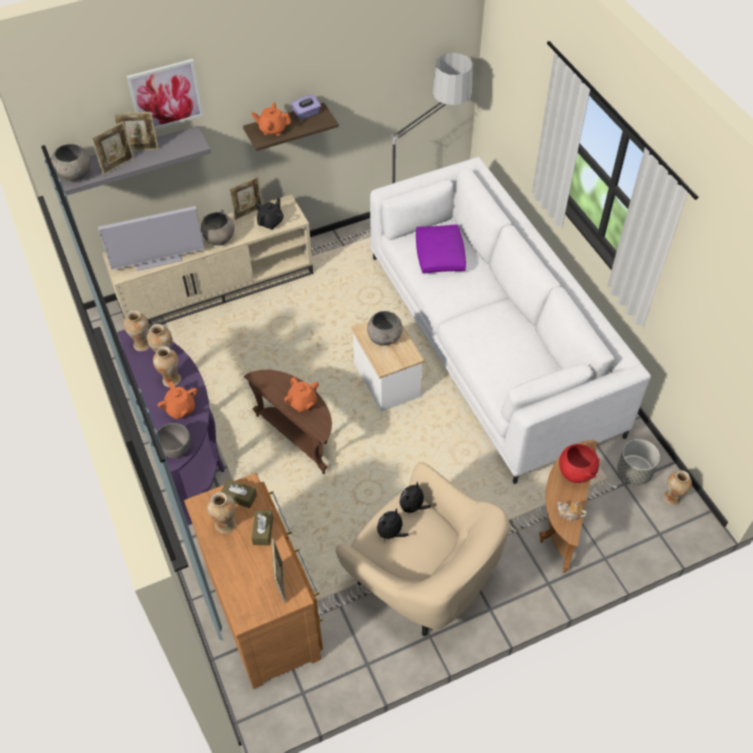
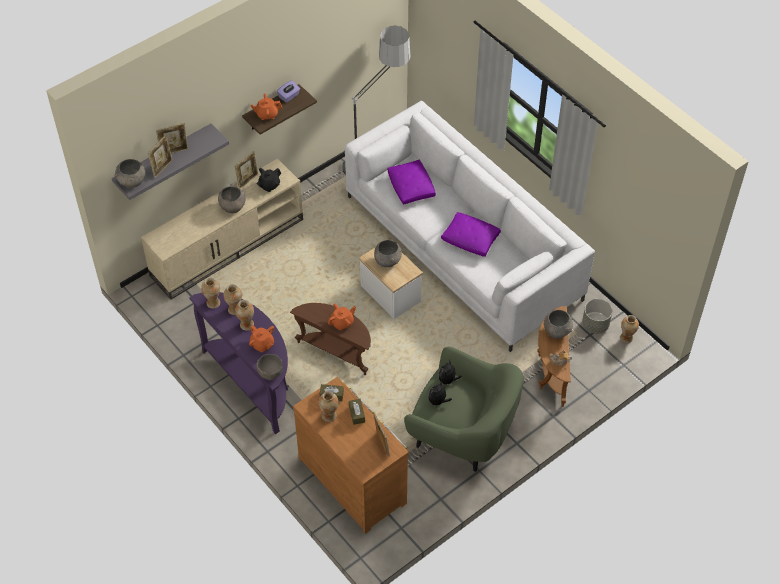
camera: 15 degrees left, 0 degrees up
(158, 260) = (190, 234): television -> none
(165, 95) = (190, 107): picture -> none
(270, 222) = (269, 185): black teapot -> black teapot turned 150 degrees counterclockwise
(302, 402) = (342, 323): orange teapot -> orange teapot turned 75 degrees counterclockwise
(422, 580) = (462, 434): beige armchair -> green armchair
(495, 331) = (471, 239): none -> purple pillow
(576, 472) = (556, 331): red bowl -> grey bowl

